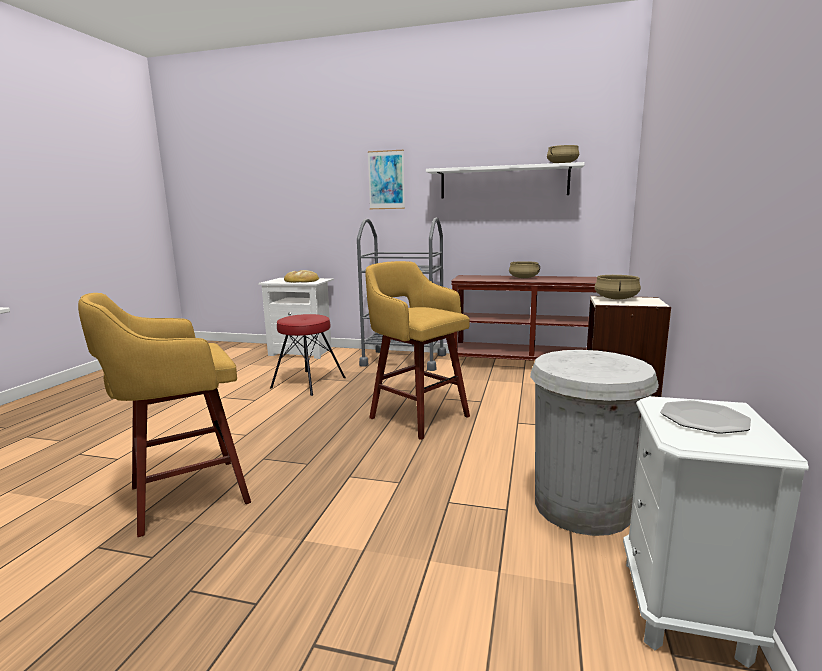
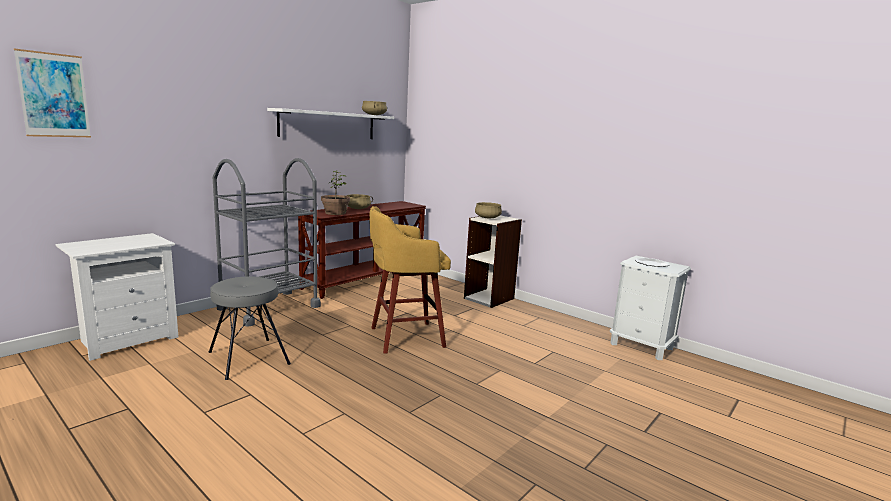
camera: 65 degrees left, 0 degrees up
(184, 496) = (445, 461): yellow stool -> none
(301, 280) = (125, 242): bread -> none
(308, 382) = (248, 358): red stool -> grey stool
(386, 180) = (218, 112): picture -> picture (54, 95)
(482, 278) = (335, 213): none -> potted plant
(582, 506) = (561, 335): white trash can -> none

